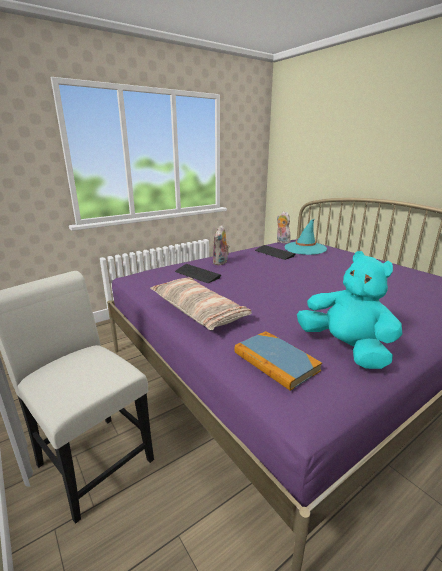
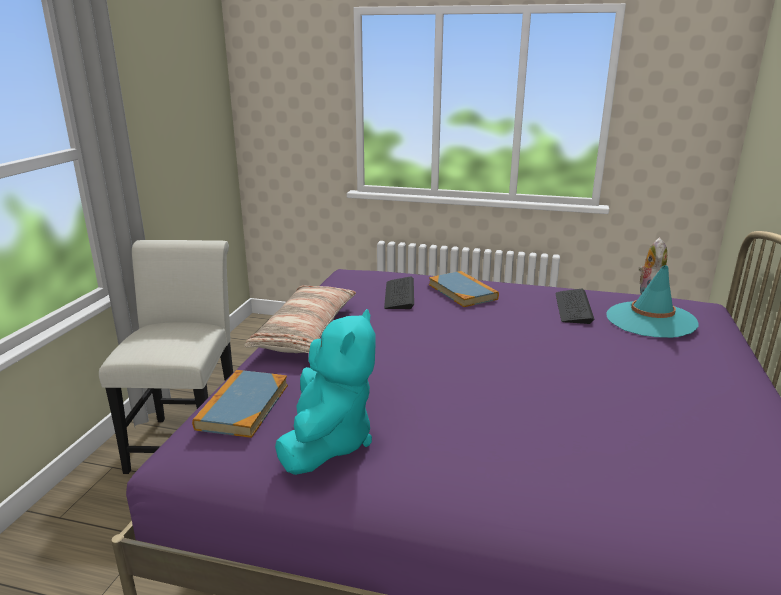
camera: 50 degrees right, 0 degrees up
(221, 263) = (462, 292): plush toy -> book

